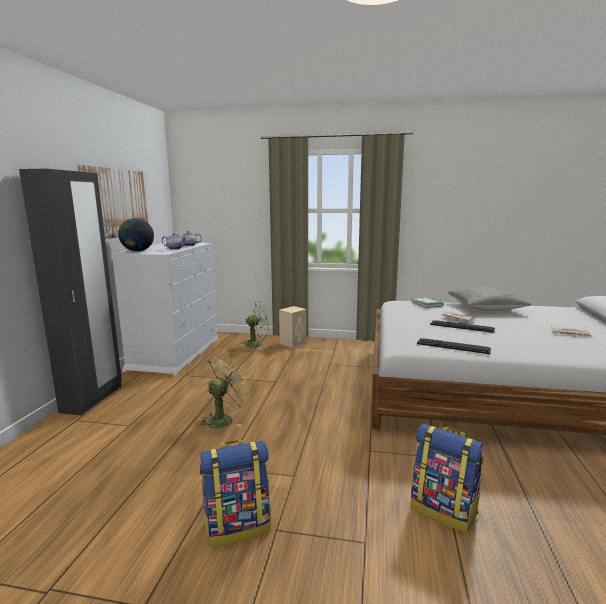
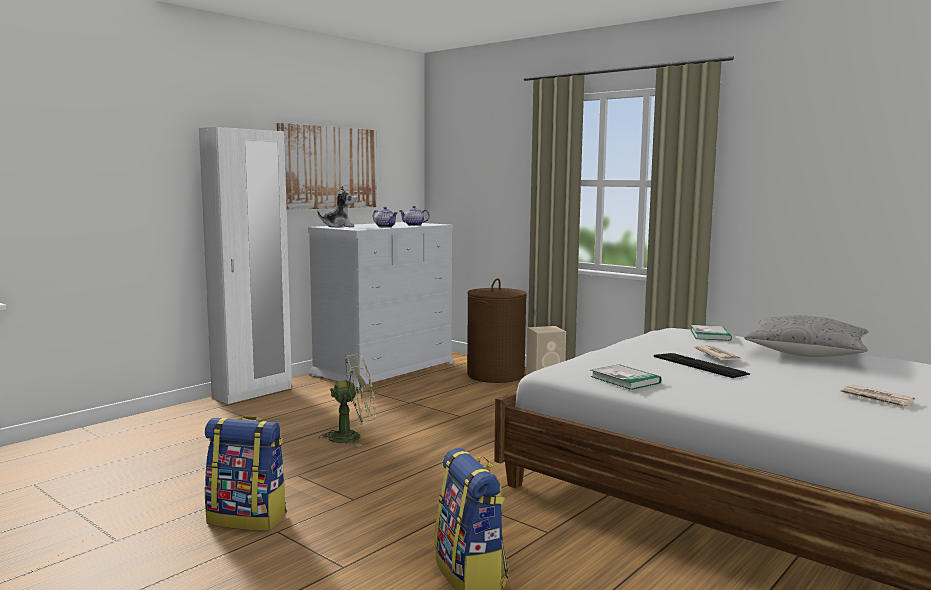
camera: 30 degrees right, 5 degrees down
(92, 399) = (253, 393): black wardrobe -> white wardrobe
(137, 251) = (339, 226): globe -> plush toy
(257, 344) = (495, 375): green fan -> brown laundry basket
(453, 346) = (625, 380): keyboard -> book

